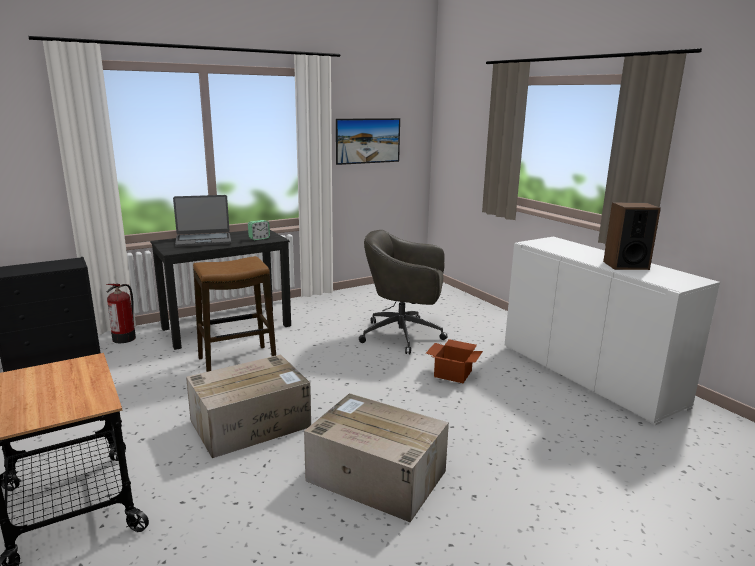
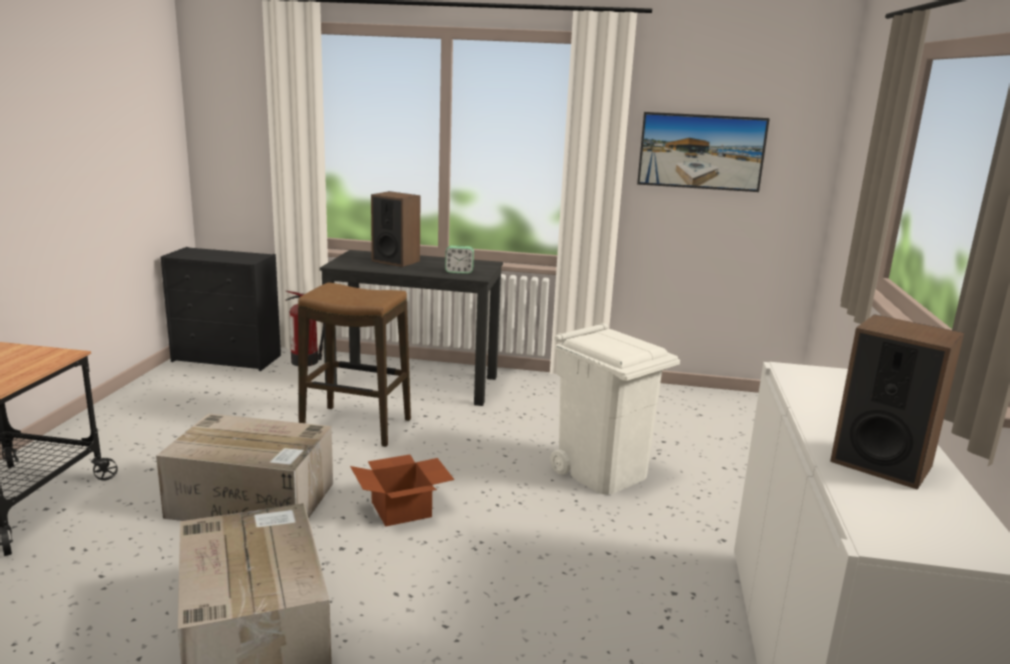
camera: 40 degrees right, 0 degrees up
(203, 241) = (396, 261): laptop -> speaker
(404, 335) = (603, 472): grey office chair -> white trash can
(454, 373) = (580, 555): cardboard box -> cardboard box (403, 509)

